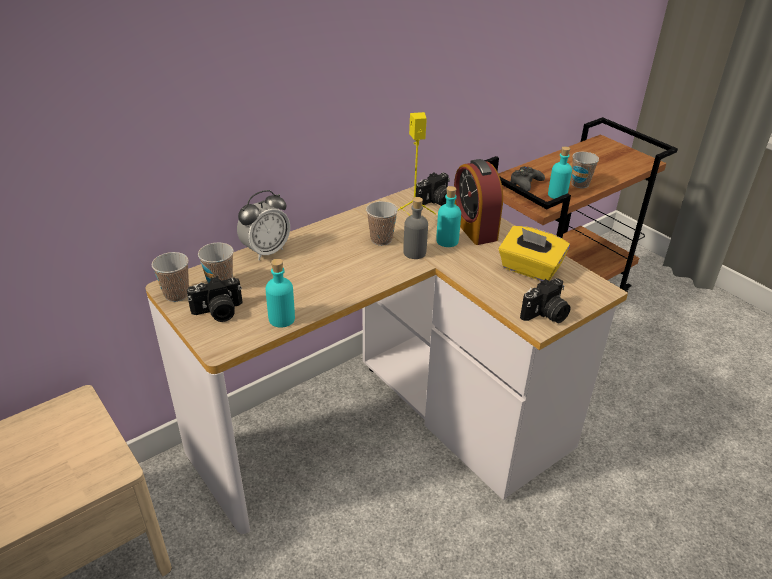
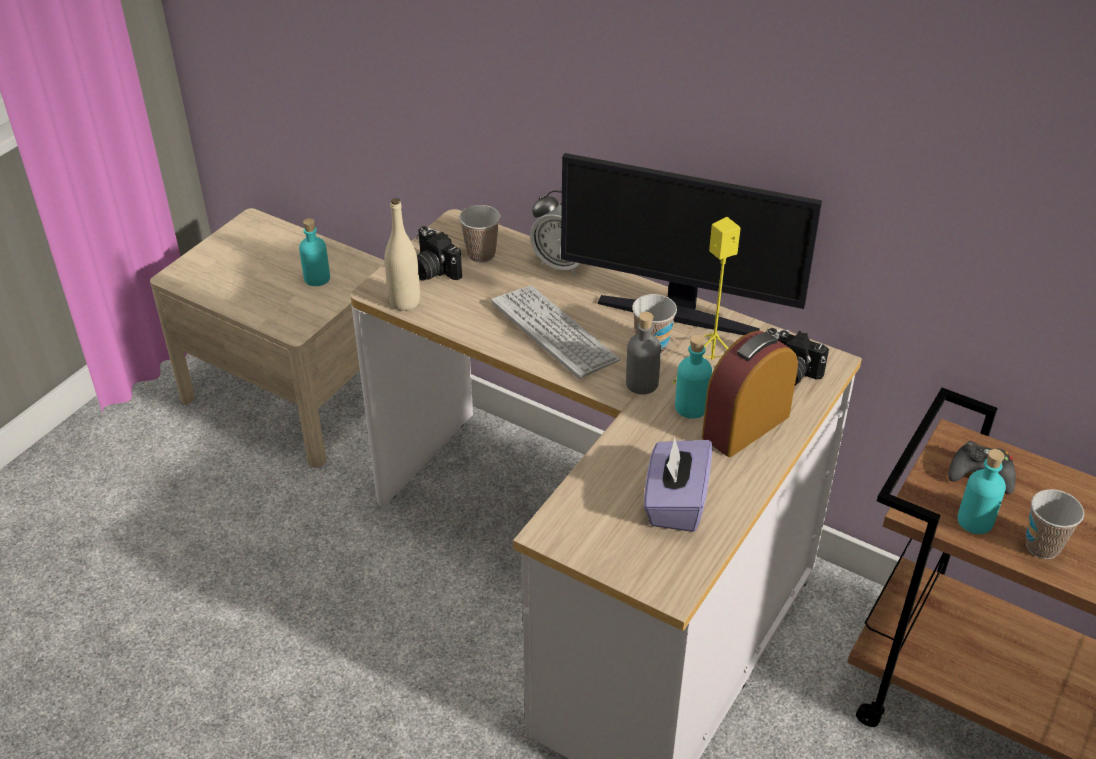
camera: 70 degrees right, 5 degrees up
(176, 295) = (447, 233): cup -> none
(247, 336) = (404, 302): none -> beige bottle
(282, 319) = (445, 316): turquoise bottle -> turquoise bottle (317, 278)
(339, 273) = (554, 332): none -> keyboard
(355, 222) = (678, 313): none -> monitor
(529, 269) = (675, 503): yellow tissue box -> purple tissue box
(546, 315) = (574, 536): camera -> none

